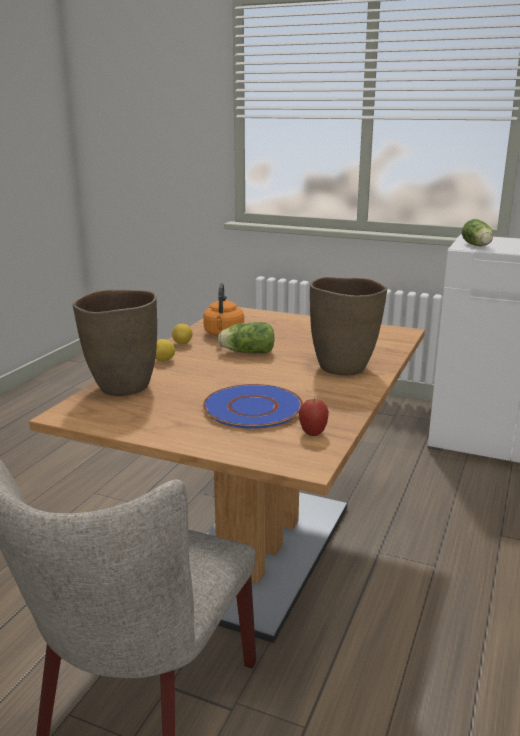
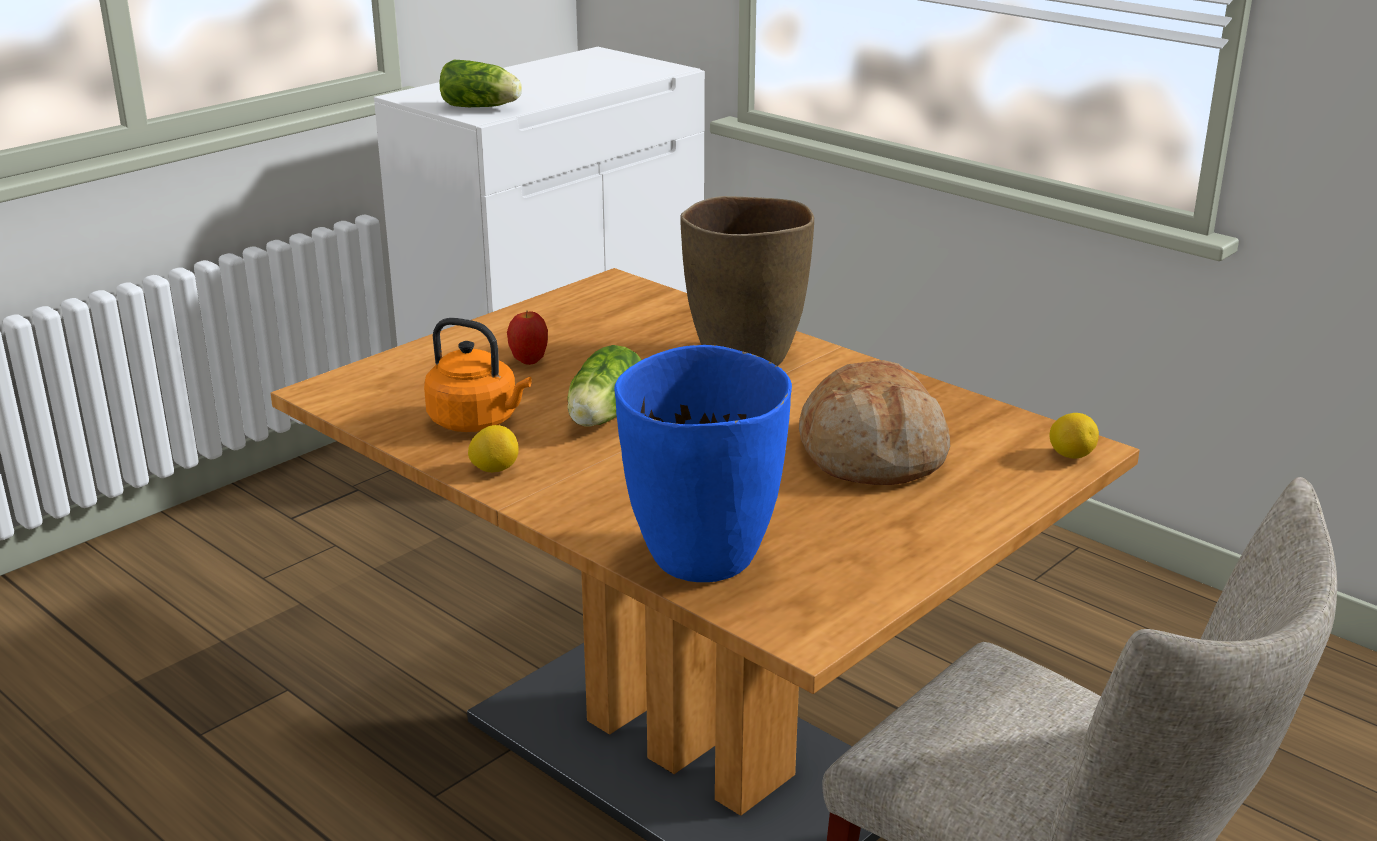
camera: 70 degrees left, 5 degrees up
(122, 387) = (703, 559): brown vase -> blue vase
(164, 360) = (581, 500): lemon -> lemon (1071, 455)
(252, 408) = (871, 453): blue plate -> bread
(313, 433) = (984, 427): apple -> apple (529, 361)

